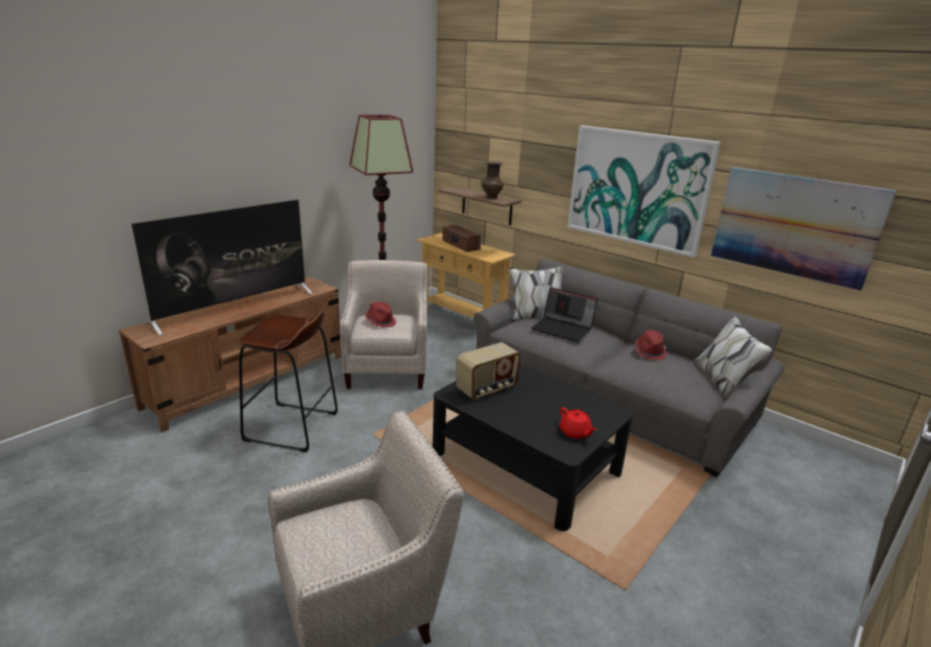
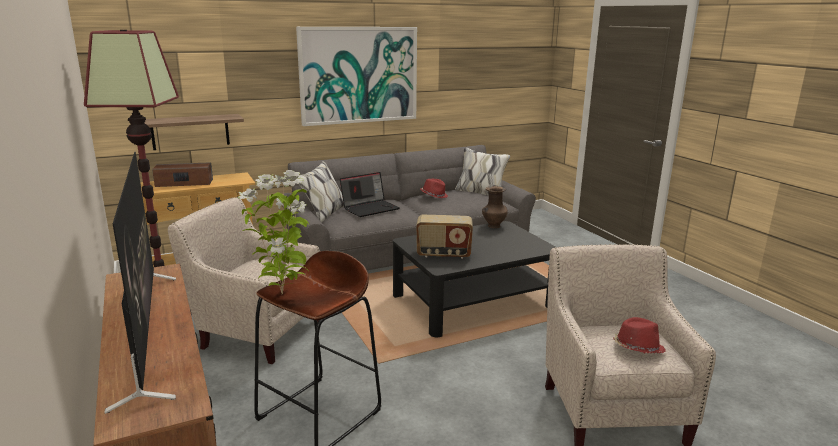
camera: 65 degrees left, 5 degrees down
(270, 322) = (283, 293): none -> potted plant
(380, 322) = (257, 273): red hat -> red hat (637, 348)
(487, 389) = (443, 254): radio -> radio turned 105 degrees clockwise
(491, 197) = (212, 118): brown vase -> brown vase (493, 226)
(575, 432) = (523, 241): red teapot -> none
(794, 225) = (468, 77): picture -> none

